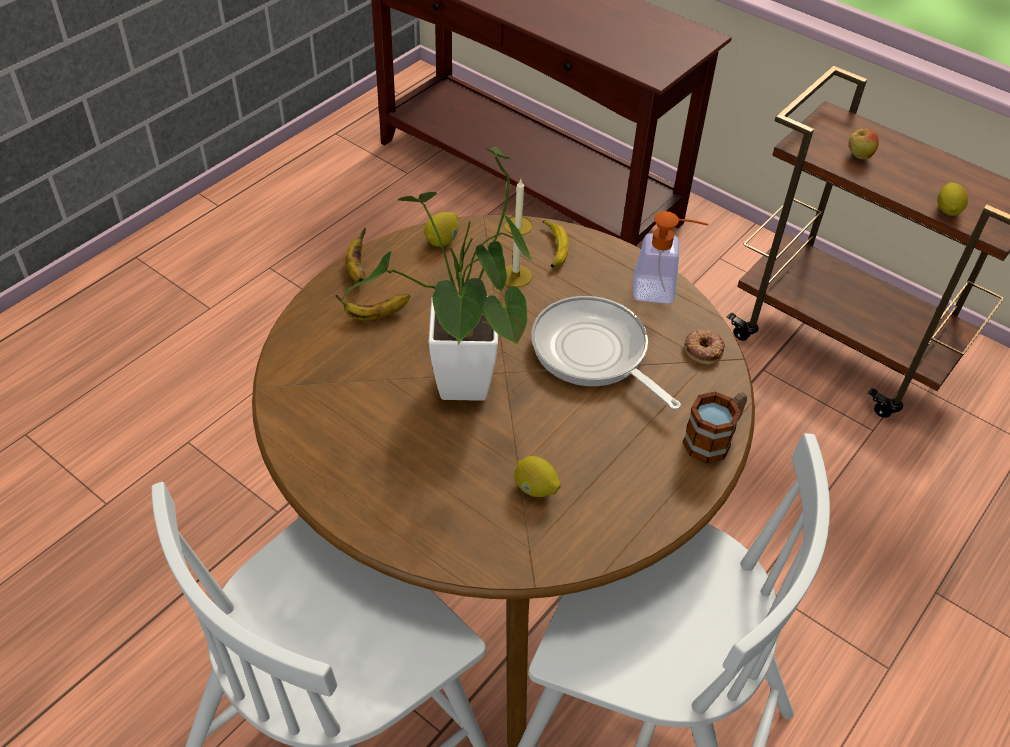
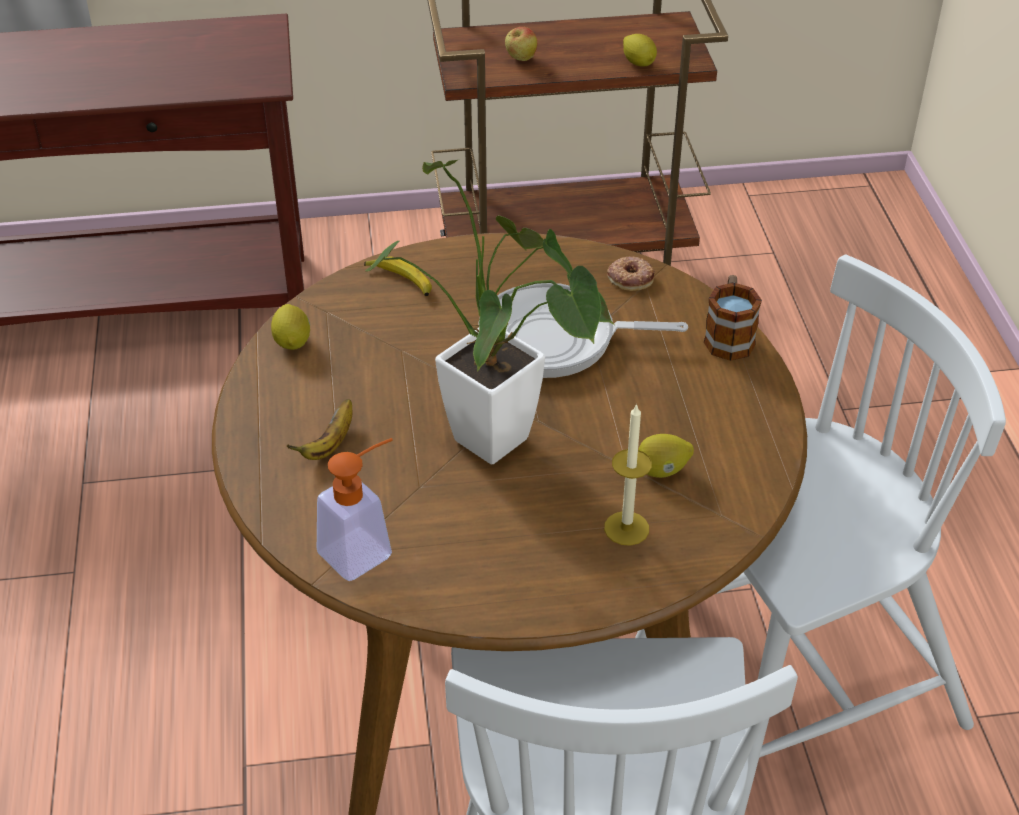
camera: 45 degrees left, 5 degrees down
(356, 269) = (249, 420): banana -> none
(515, 276) = (403, 325): candle -> candle (626, 528)
(662, 291) = (537, 255): soap dispenser -> soap dispenser (365, 548)

